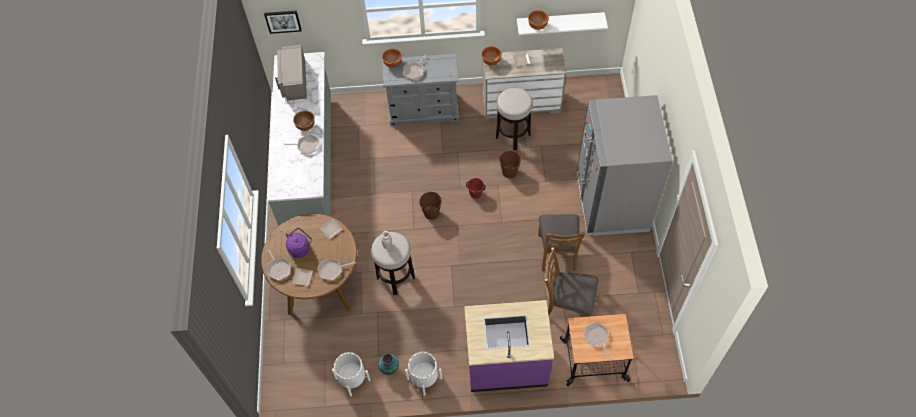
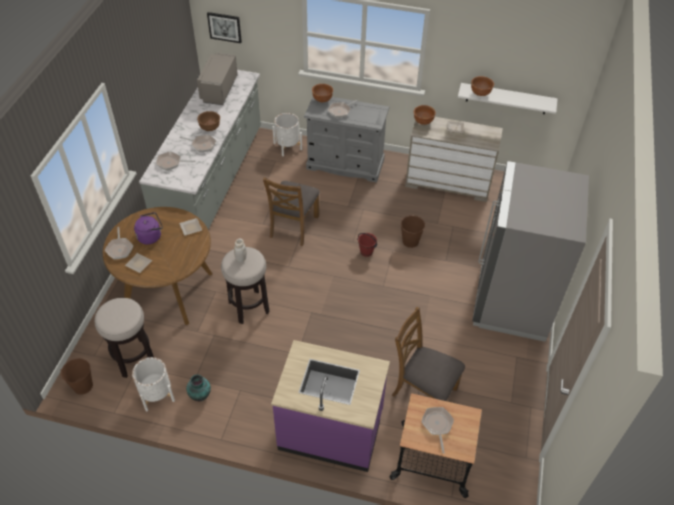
camera: 15 degrees right, 10 degrees down
(332, 270) = (172, 265): frying pan -> frying pan (171, 163)
(424, 378) = (233, 418): white planter -> white planter (287, 146)
(431, 213) = (313, 257): brown bucket -> brown bucket (83, 385)
(513, 136) = (427, 209): stool -> stool (133, 358)
(557, 252) = (433, 333): brown chair -> brown chair (293, 226)

